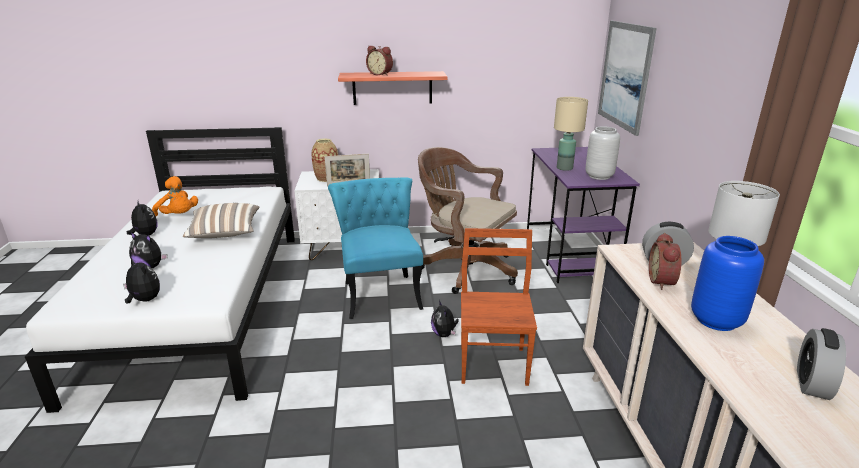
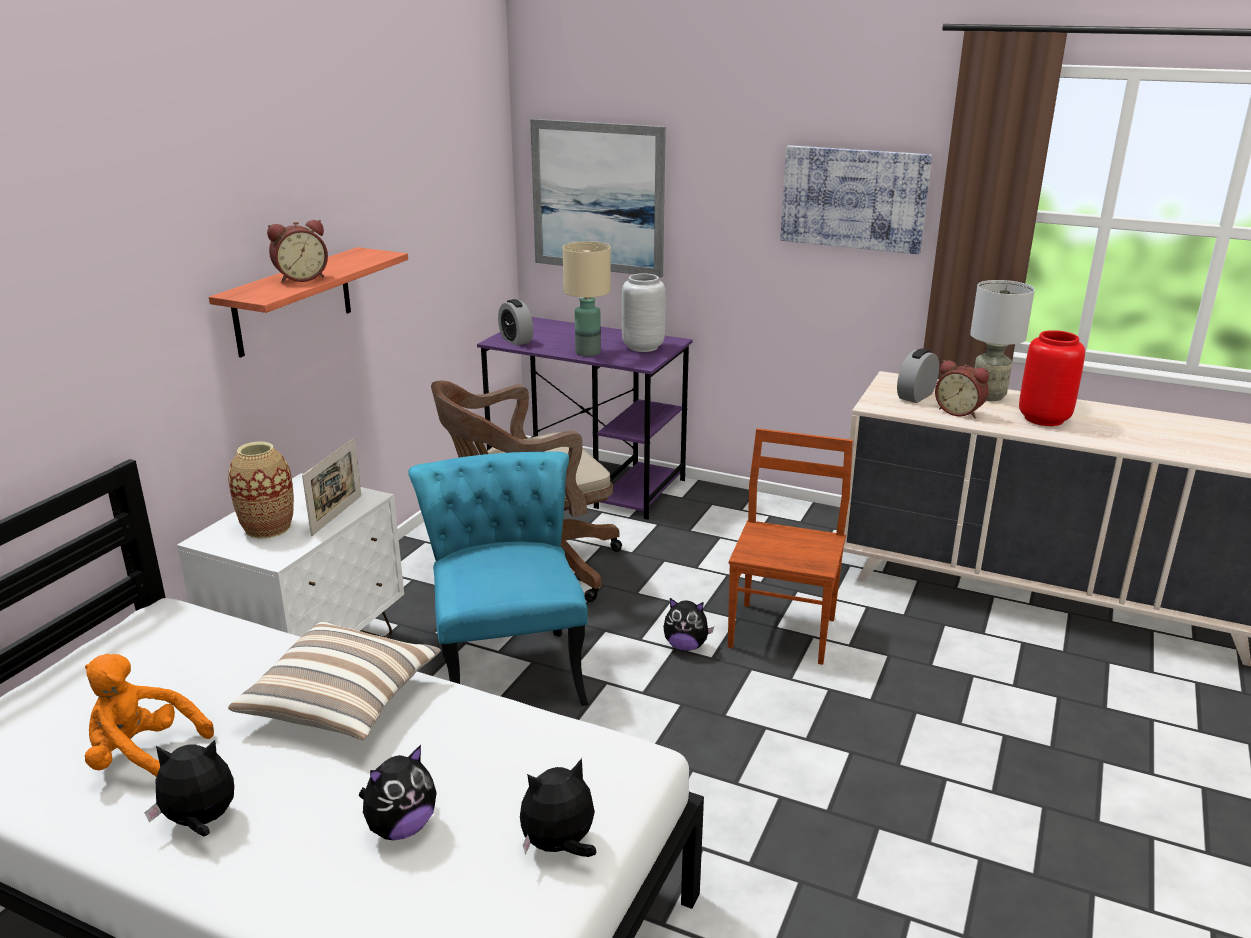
camera: 60 degrees left, 0 degrees up
(178, 216) = (144, 758): orange plush toy -> orange plush toy turned 150 degrees counterclockwise
(380, 291) = (508, 665): turquoise chair -> turquoise chair turned 60 degrees clockwise
(494, 364) = (784, 632): brown chair -> brown chair turned 75 degrees clockwise
(716, 320) = (1042, 418): blue vase -> red vase
(731, 95) = (853, 198): none -> picture
(812, 384) = (1151, 425): alarm clock -> alarm clock (516, 340)

